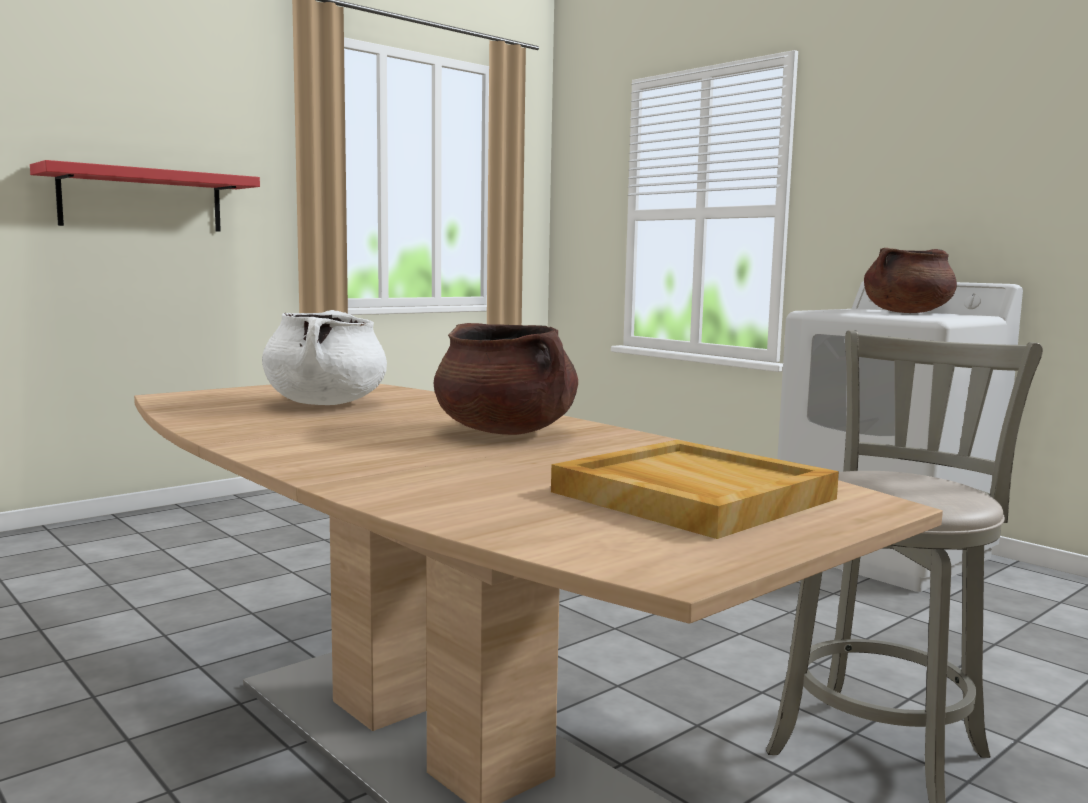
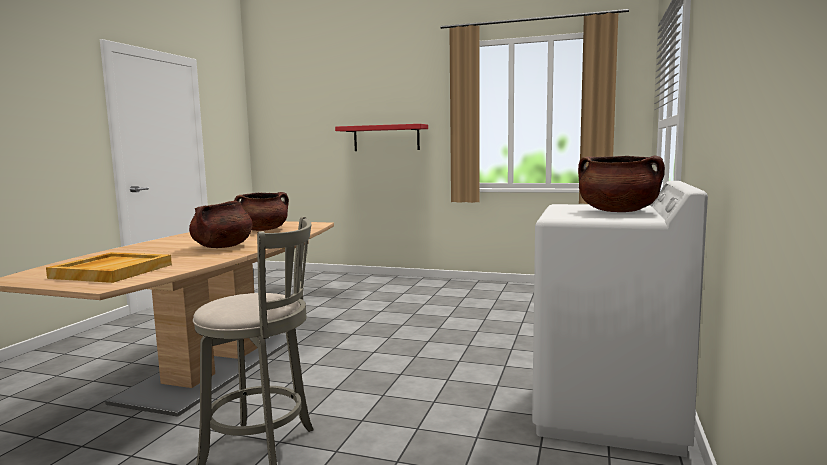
camera: 60 degrees right, 0 degrees up
(326, 403) = (263, 230): white cooking pot -> brown cooking pot

